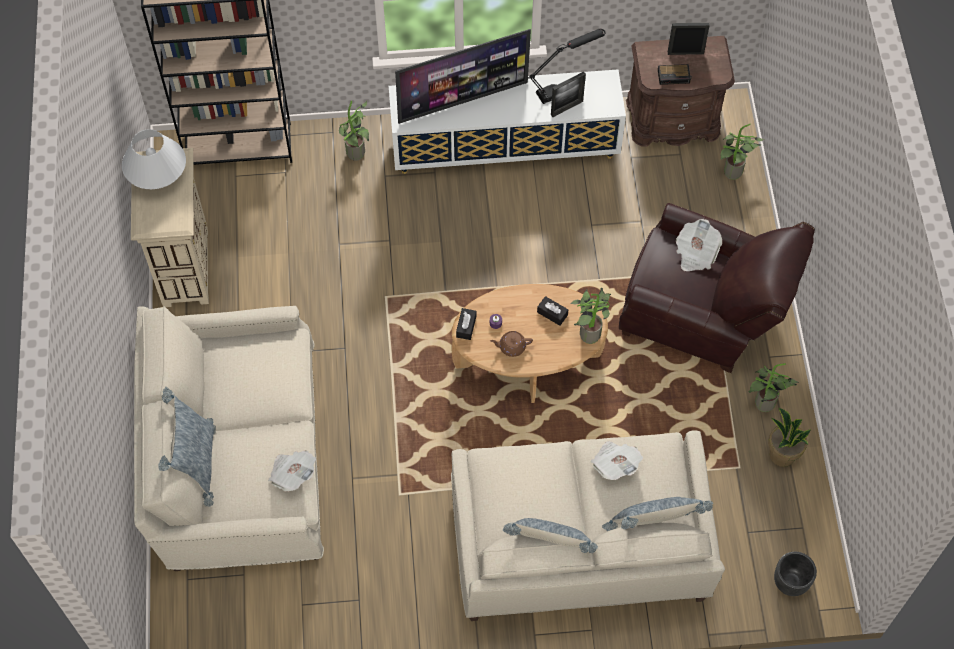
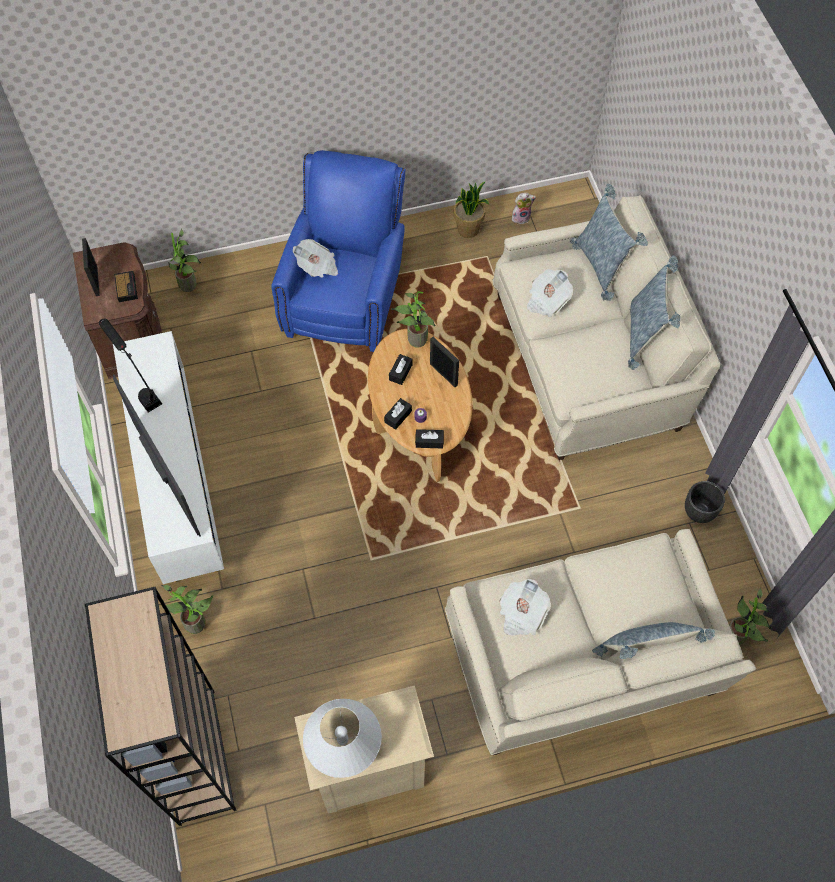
camera: 100 degrees left, 0 degrees up
(293, 474) = (631, 558): newspaper -> newspaper (521, 614)
(500, 303) = (398, 416): none -> black tissue box
(511, 347) = (443, 400): brown teapot -> none
(566, 108) = (166, 382): picture frame -> picture frame (443, 374)
(703, 316) = (346, 294): brown armchair -> blue armchair
(763, 406) = (426, 245): potted plant -> potted plant (737, 637)
(789, 582) = (577, 217): black planter -> black planter (699, 512)
(795, 517) = (521, 217): none -> plush toy

